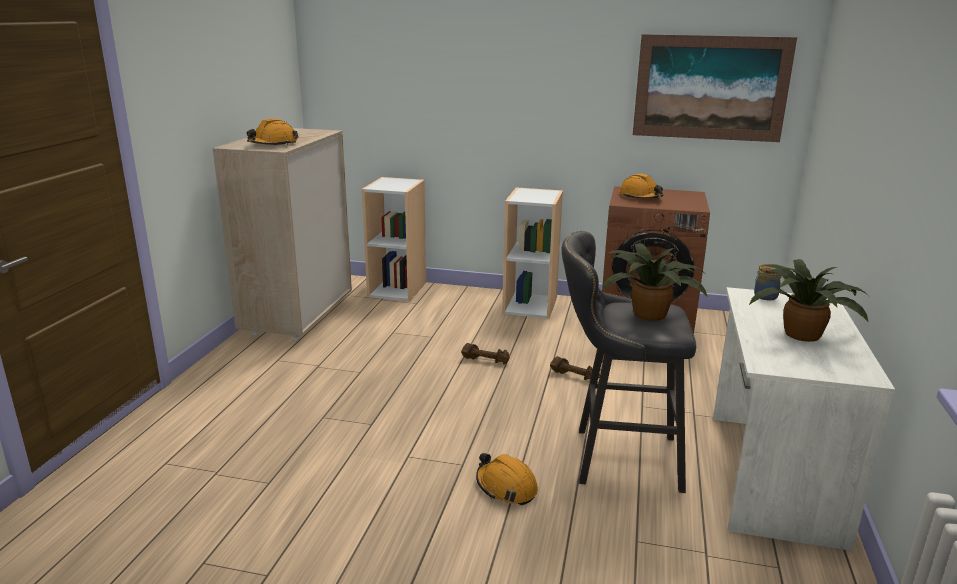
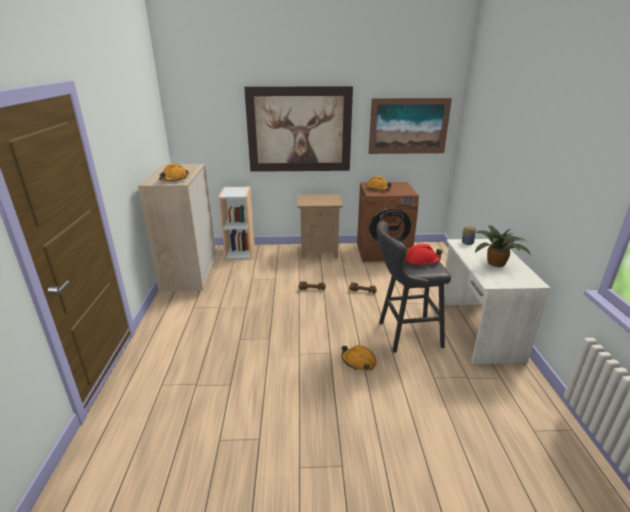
camera: 15 degrees left, 5 degrees up
(511, 86) = (299, 130): none -> picture
(530, 305) = (319, 252): bookcase -> beige nightstand
(650, 313) = (421, 261): potted plant -> red hard hat

